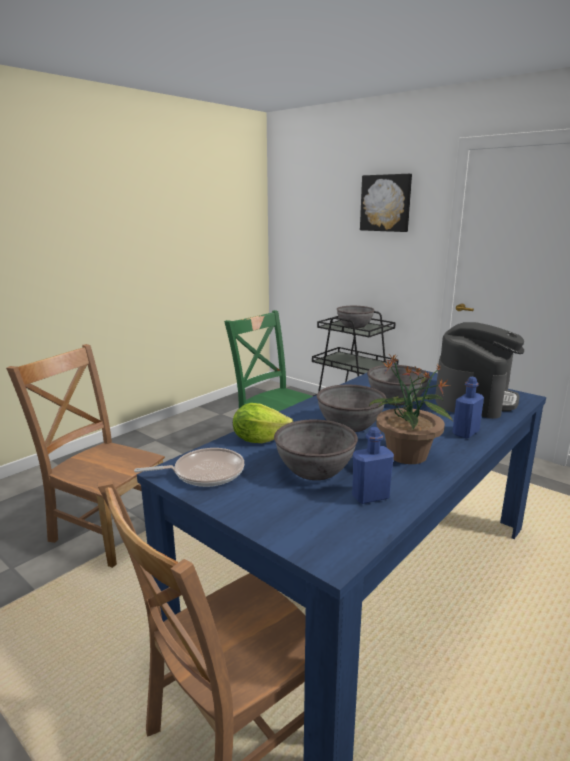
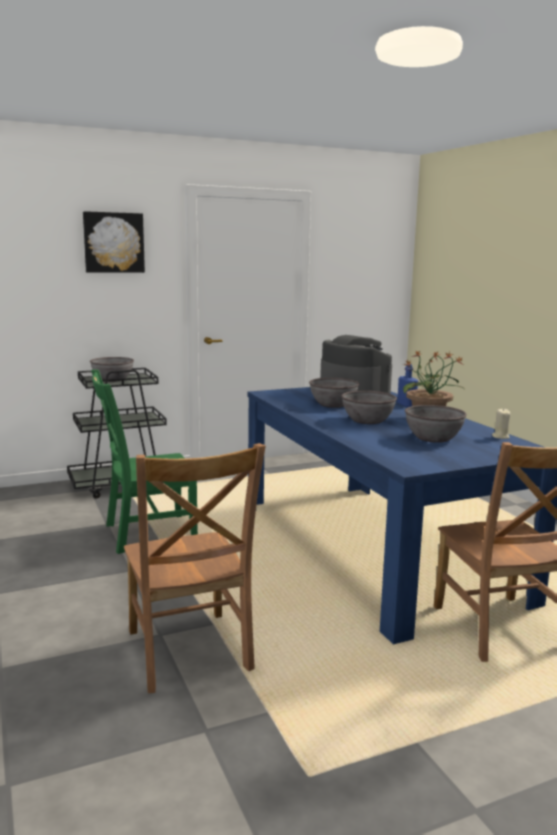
camera: 65 degrees left, 5 degrees down
(107, 530) = (189, 653): brown chair -> brown chair turned 75 degrees counterclockwise
(204, 473) = (418, 460): frying pan -> none
(259, 439) = (371, 442): lettuce -> none
(370, 496) = (477, 434): blue bottle -> none
(381, 516) = (500, 437): none -> beige candle

